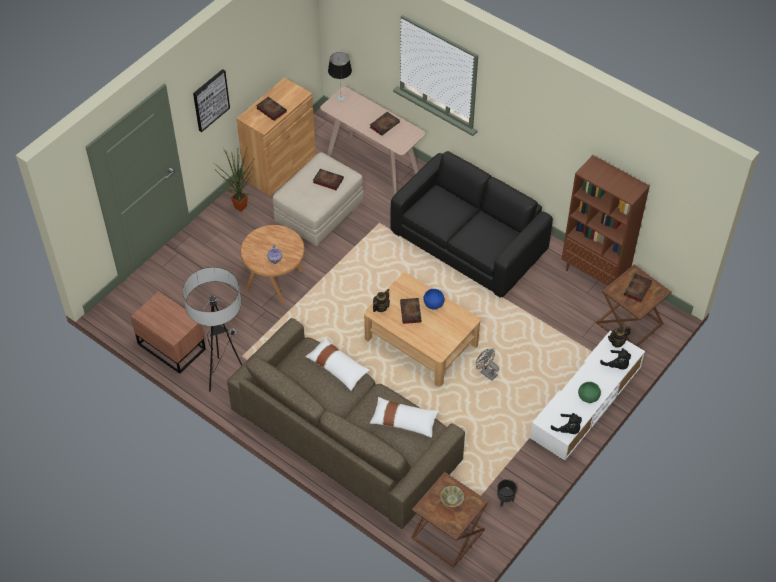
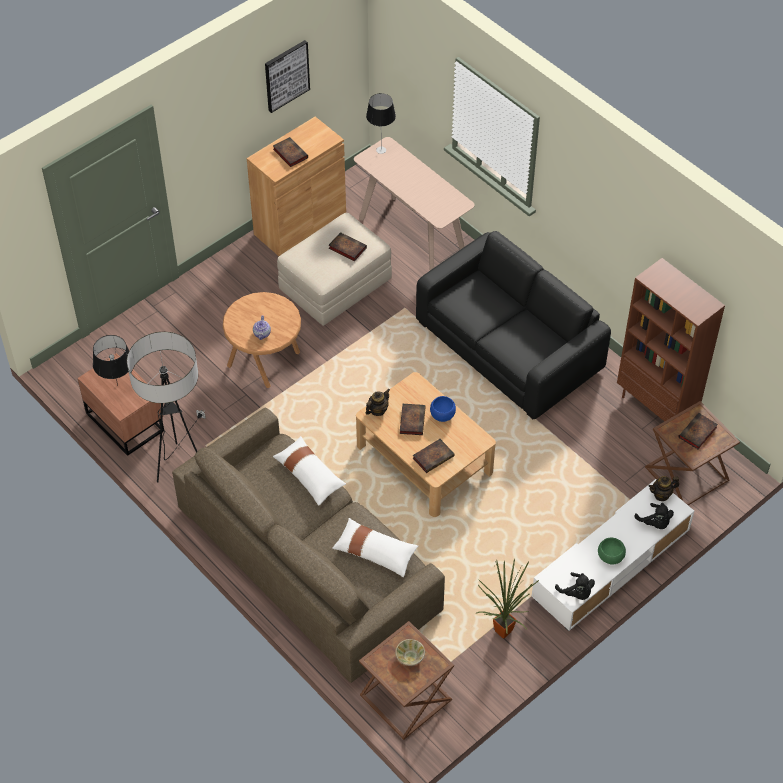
camera: 10 degrees right, 0 degrees up
(165, 317) = (117, 385): none -> black table lamp
(210, 100) = (213, 132): picture -> picture (286, 75)
(239, 206) = (241, 265): potted plant -> potted plant (501, 629)
(384, 124) = (427, 189): book -> book (433, 456)
(486, 372) = (495, 508): grey fan -> none
(505, 500) = (485, 667): black planter -> none

